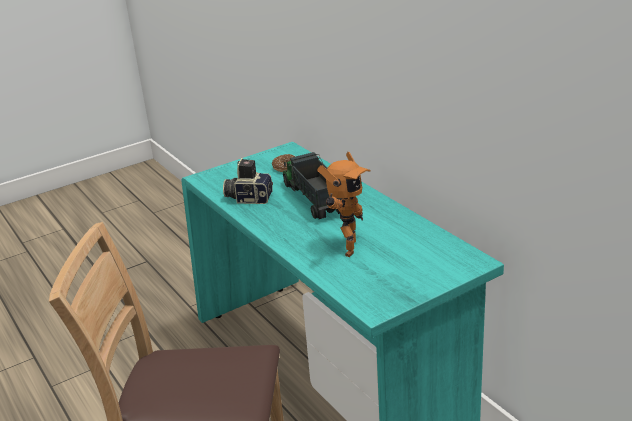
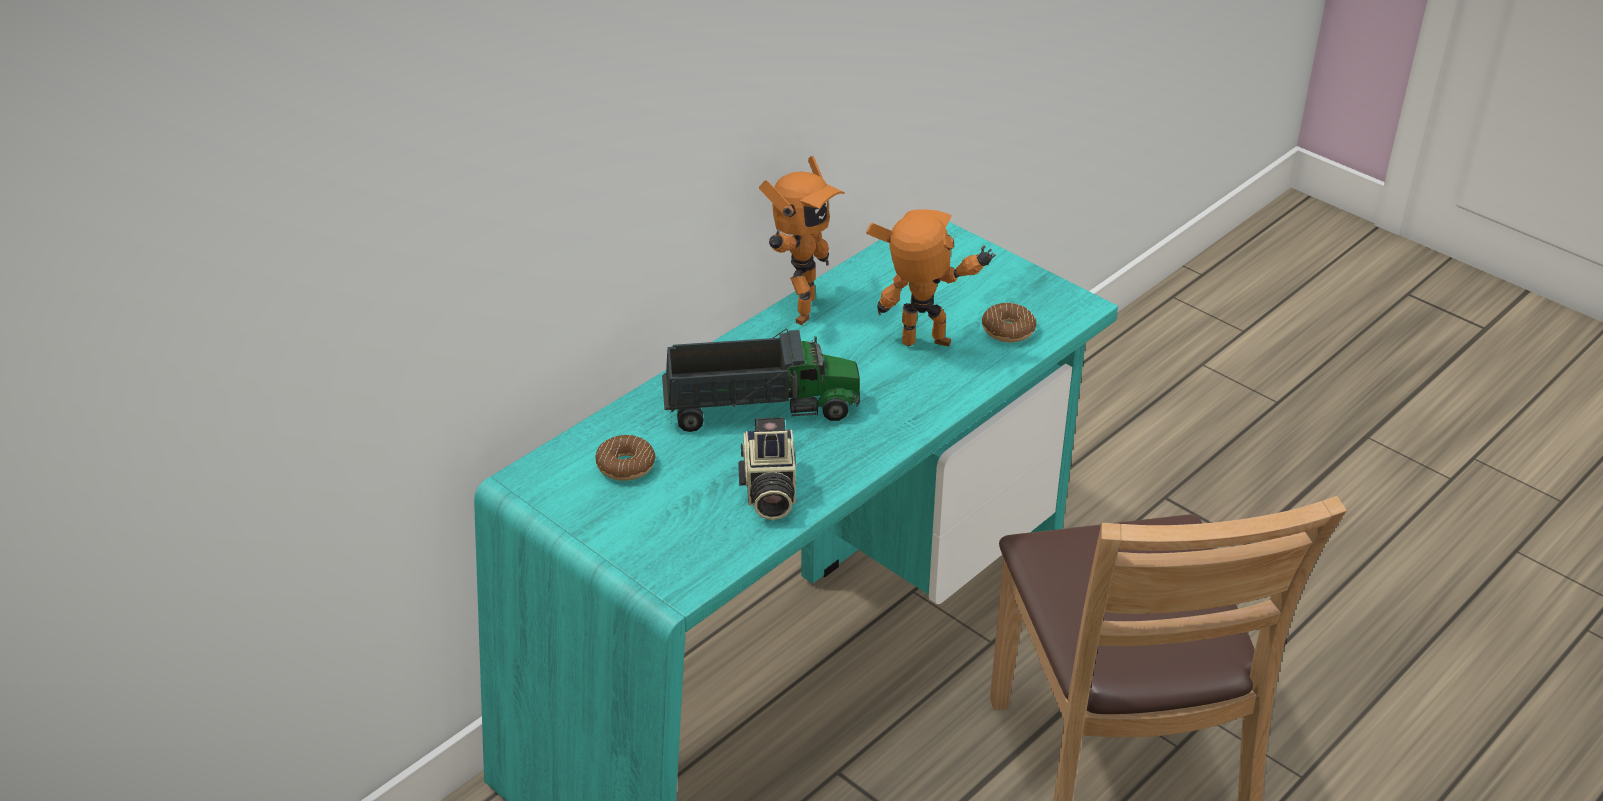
camera: 105 degrees left, 10 degrees up
(313, 198) = (760, 408): toy truck -> toy truck turned 150 degrees counterclockwise
(355, 278) = (1008, 330): none -> donut
(396, 212) = (797, 310): none -> toy robot

